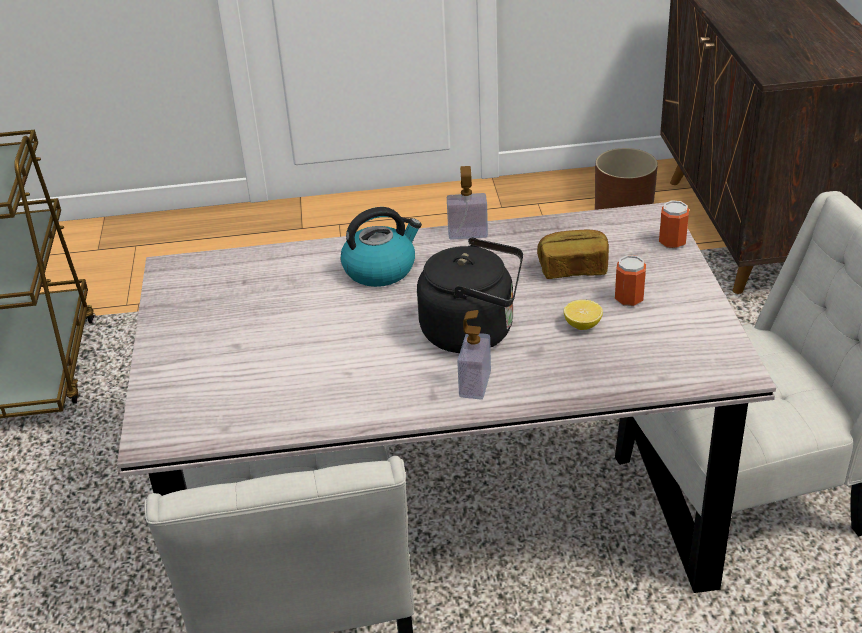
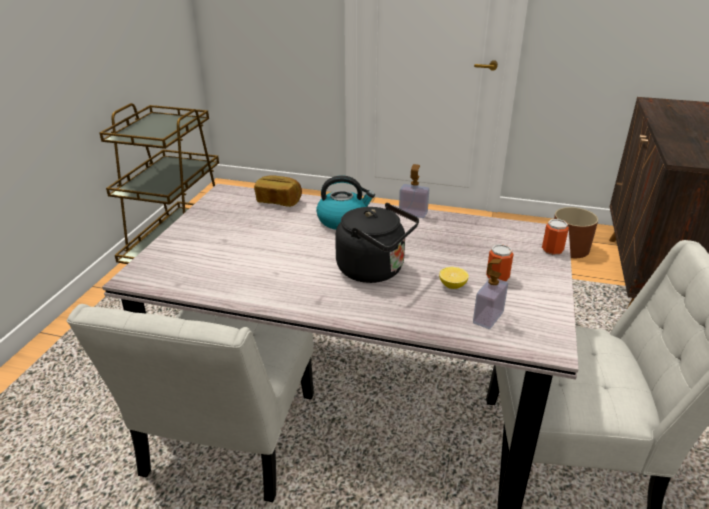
camera: 20 degrees right, 5 degrees down
(475, 384) = (351, 302): soap dispenser -> soap dispenser (488, 317)
(573, 269) = (469, 250): bread -> bread (279, 201)

